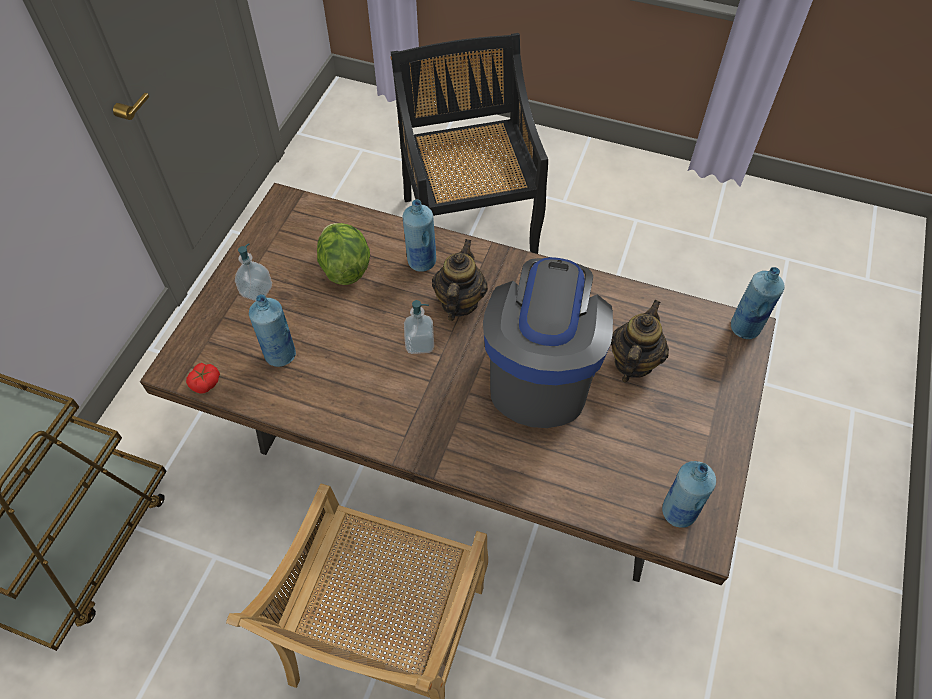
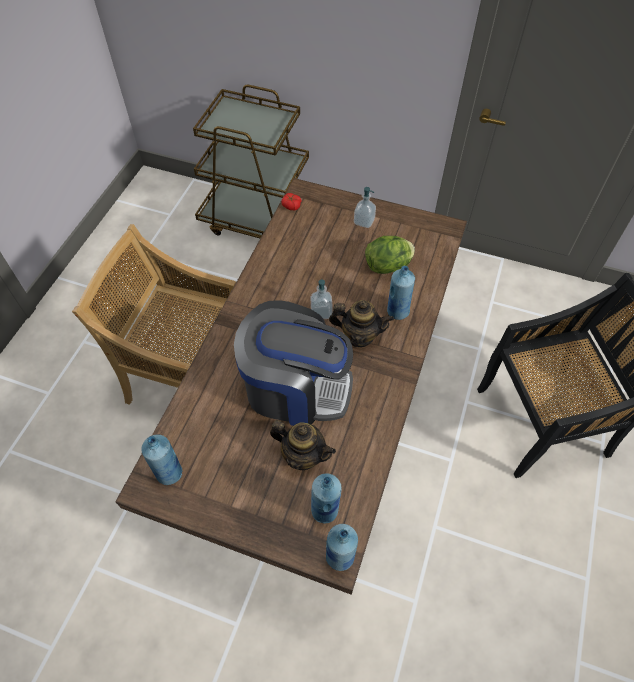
camera: 90 degrees right, 0 degrees up
(280, 354) = (312, 238): blue bottle -> blue bottle (325, 510)

